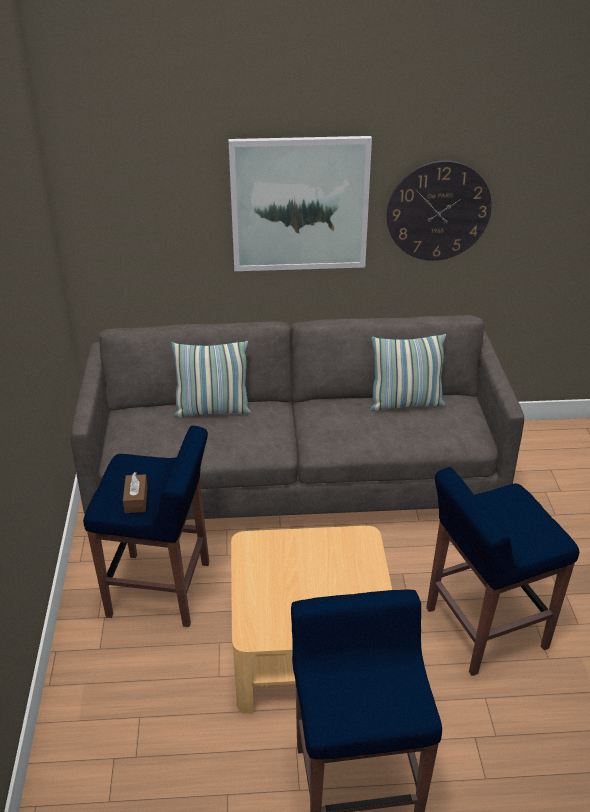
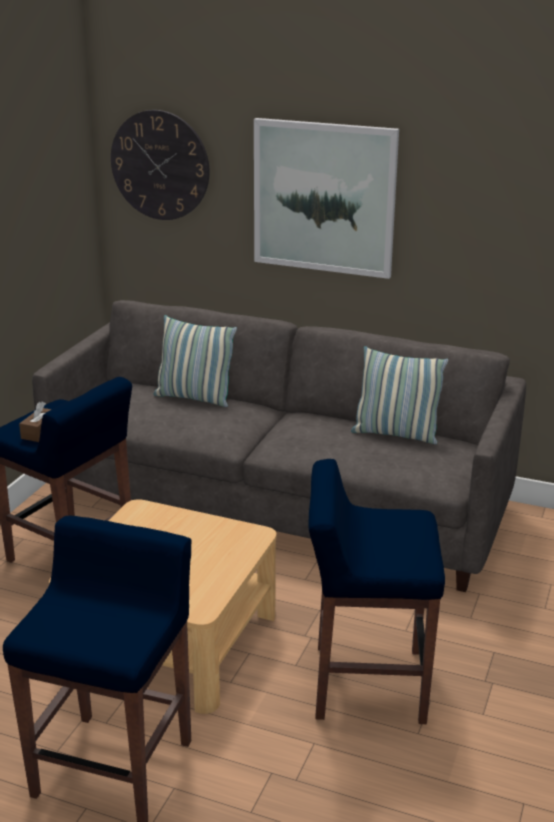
camera: 25 degrees right, 10 degrees down
(438, 211) = (473, 225): wall clock -> wall clock (160, 165)

